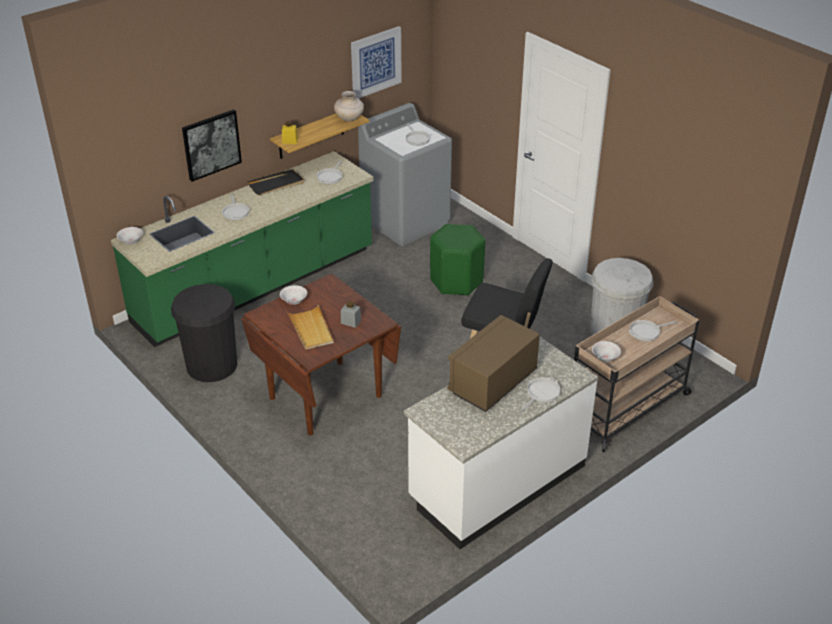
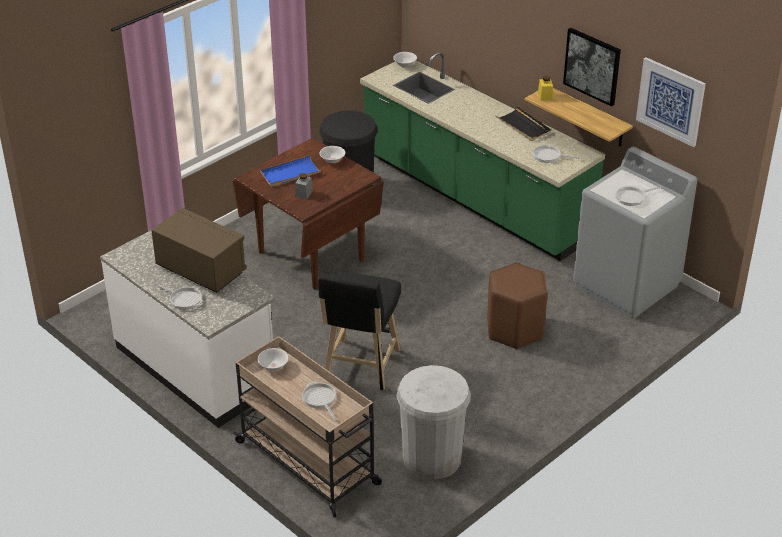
camera: 85 degrees right, 0 degrees up
(211, 144) = (496, 45): picture -> picture (592, 66)
(235, 212) = (465, 109): frying pan -> none
(311, 329) = (290, 173): beige tray -> blue tray
(349, 118) = (606, 126): beige vase -> none
(457, 282) = (514, 330): green stool -> brown stool

